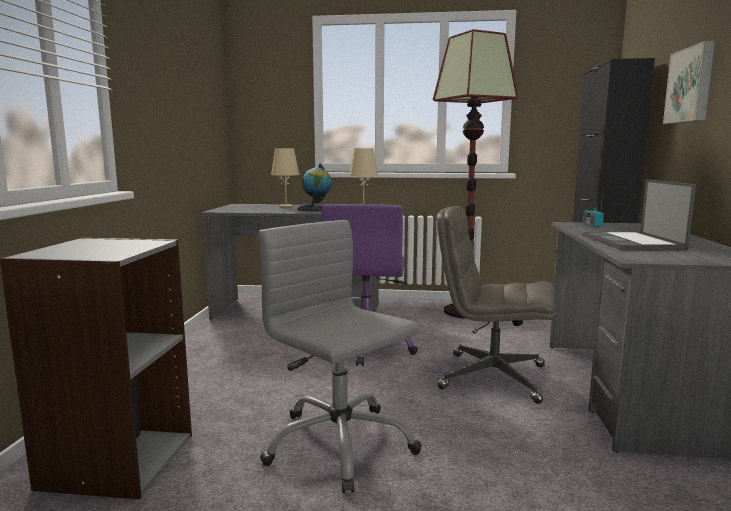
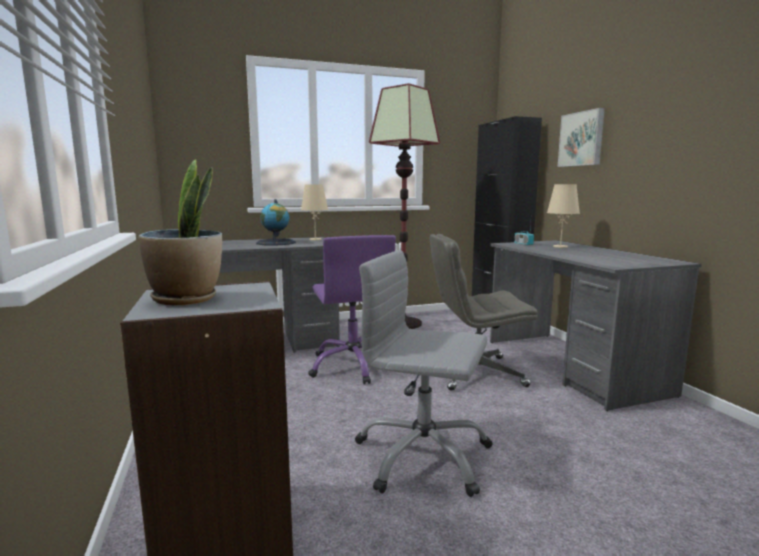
camera: 25 degrees left, 0 degrees up
(81, 247) = (187, 299): none -> potted plant
(286, 206) = (237, 241): beige table lamp -> beige table lamp (560, 246)
(632, 242) = (582, 255): laptop -> none

